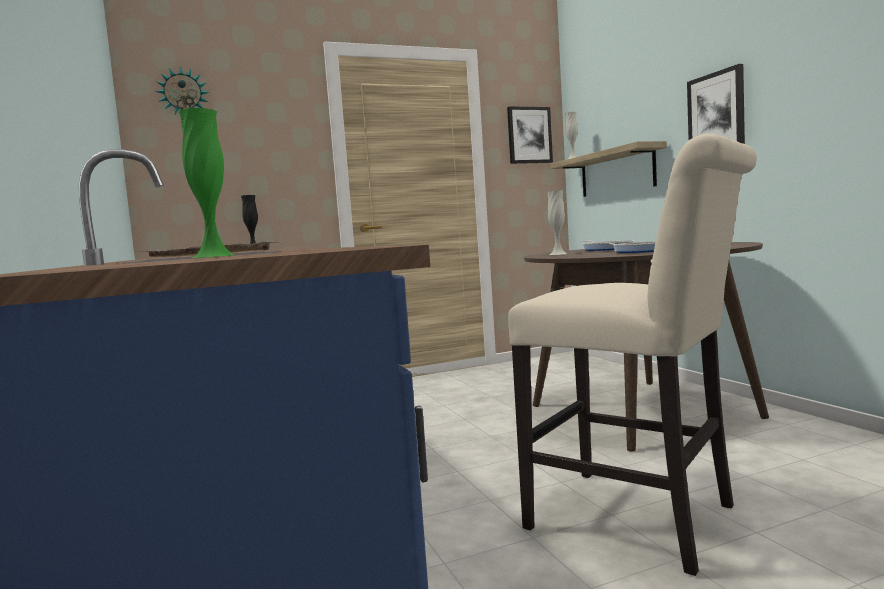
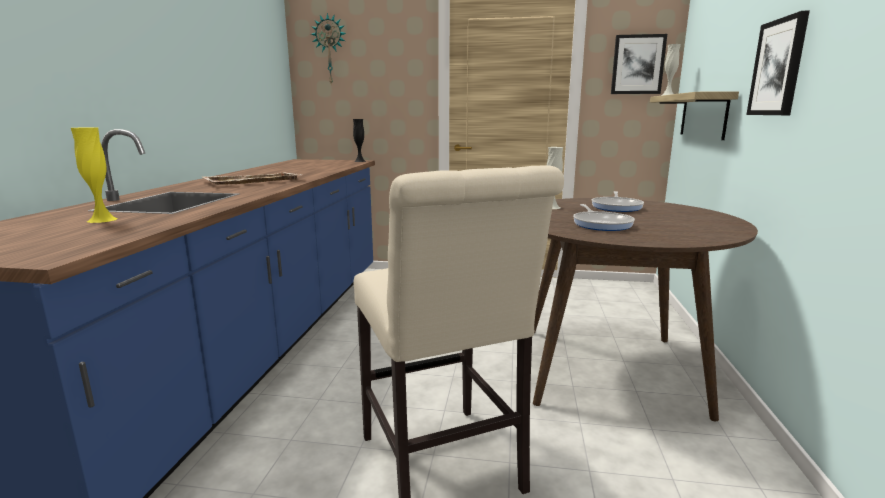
camera: 30 degrees right, 10 degrees up
(213, 256) = (102, 220): green vase -> yellow vase

